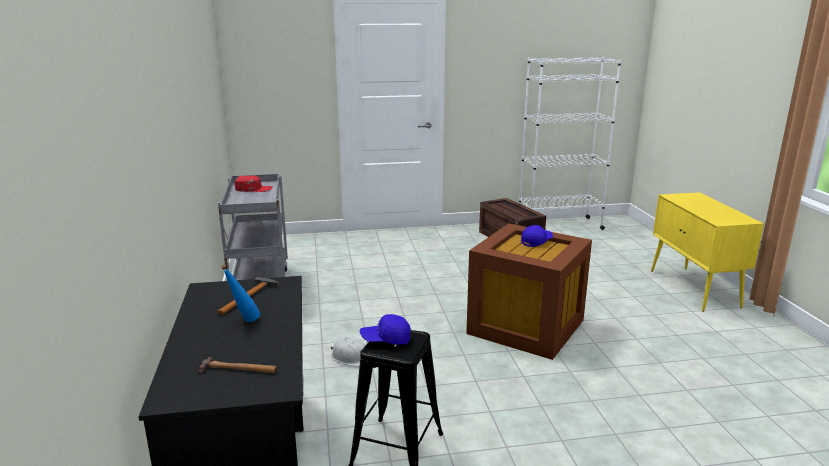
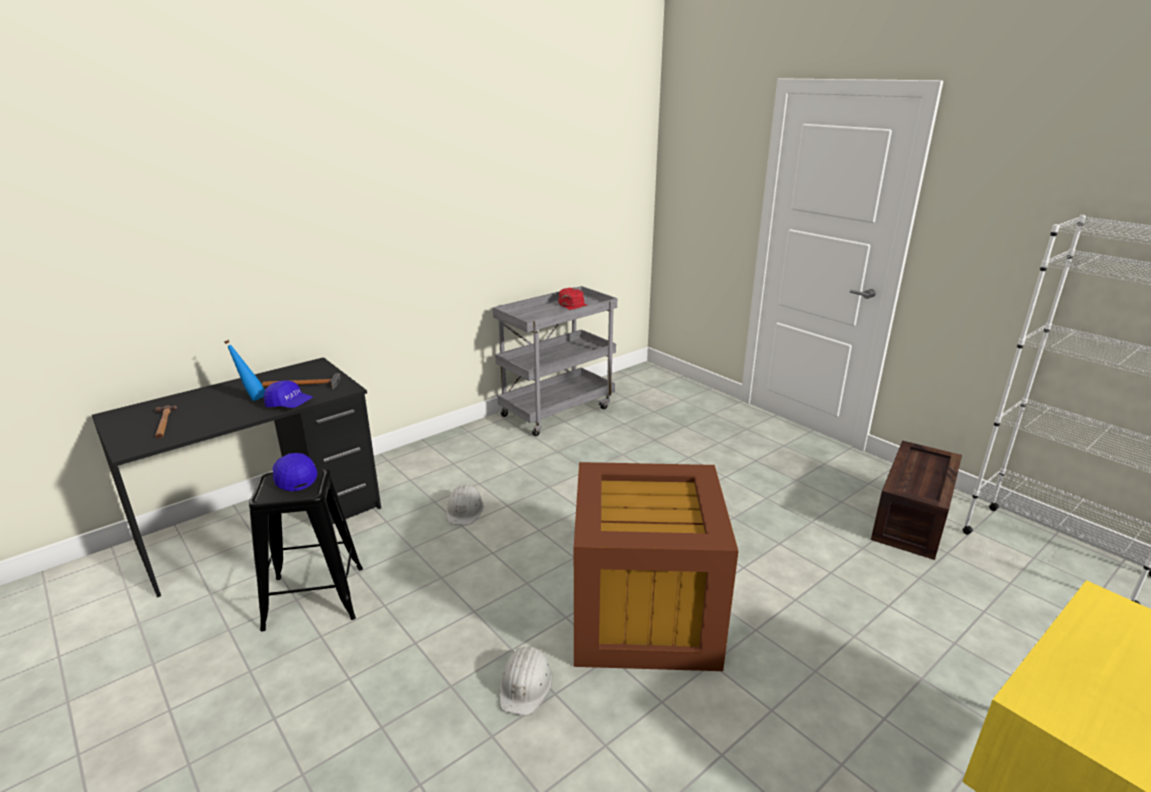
camera: 60 degrees right, 5 degrees up
(536, 242) = (683, 505): blue cap -> blue cap (289, 405)
(557, 379) = (526, 684): none -> white hard hat

